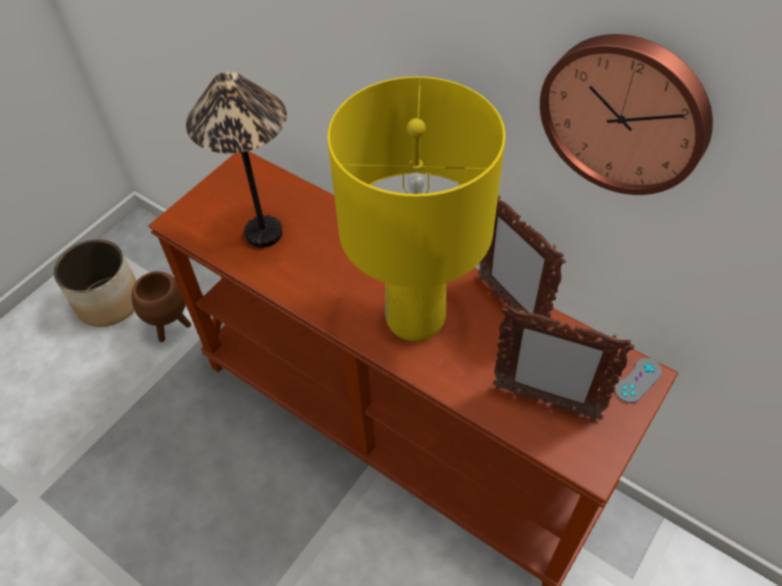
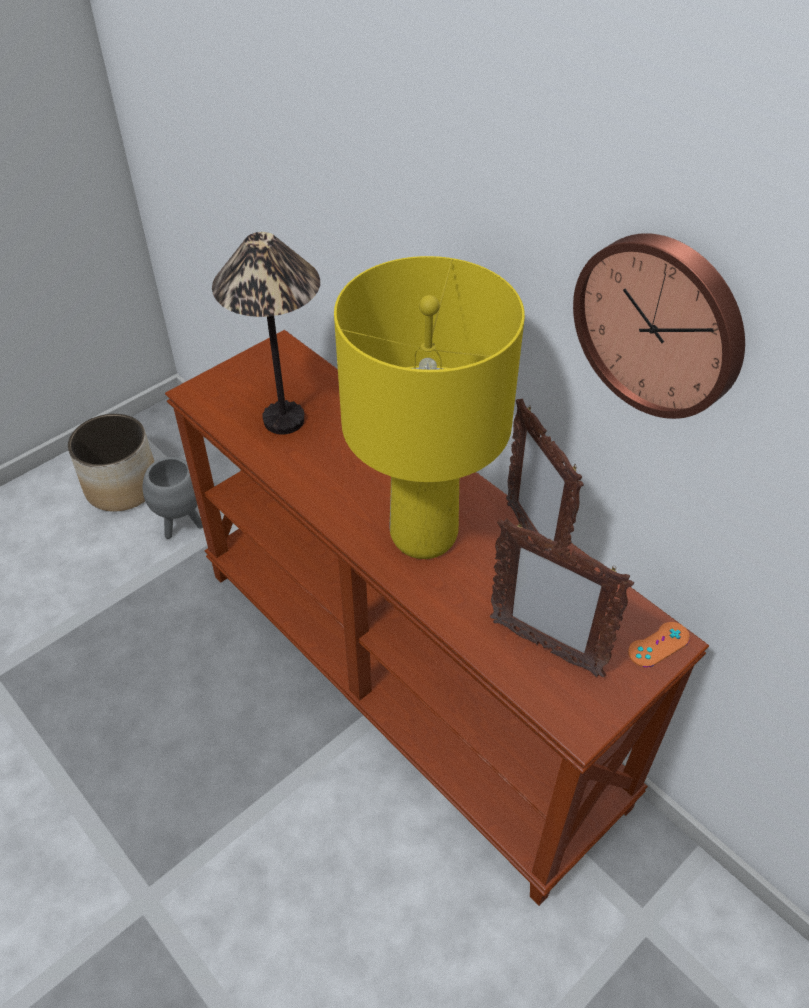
camera: 10 degrees right, 5 degrees down
(172, 327) = (182, 525): brown planter -> grey planter
(638, 380) = (658, 644): grey game controller -> orange game controller

